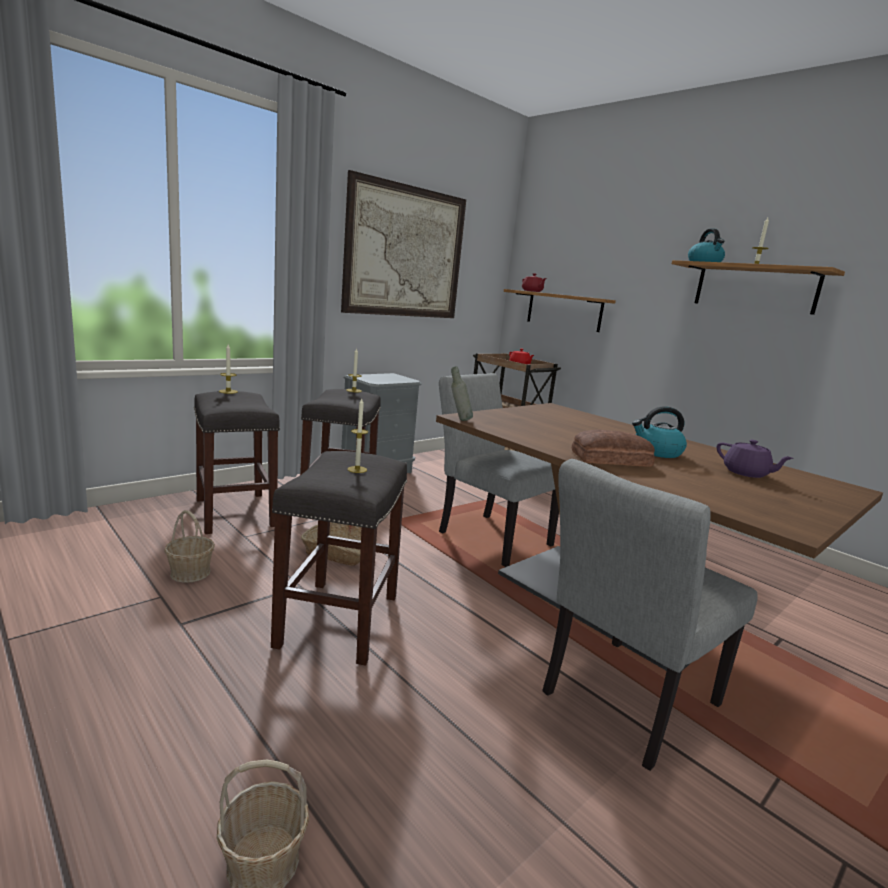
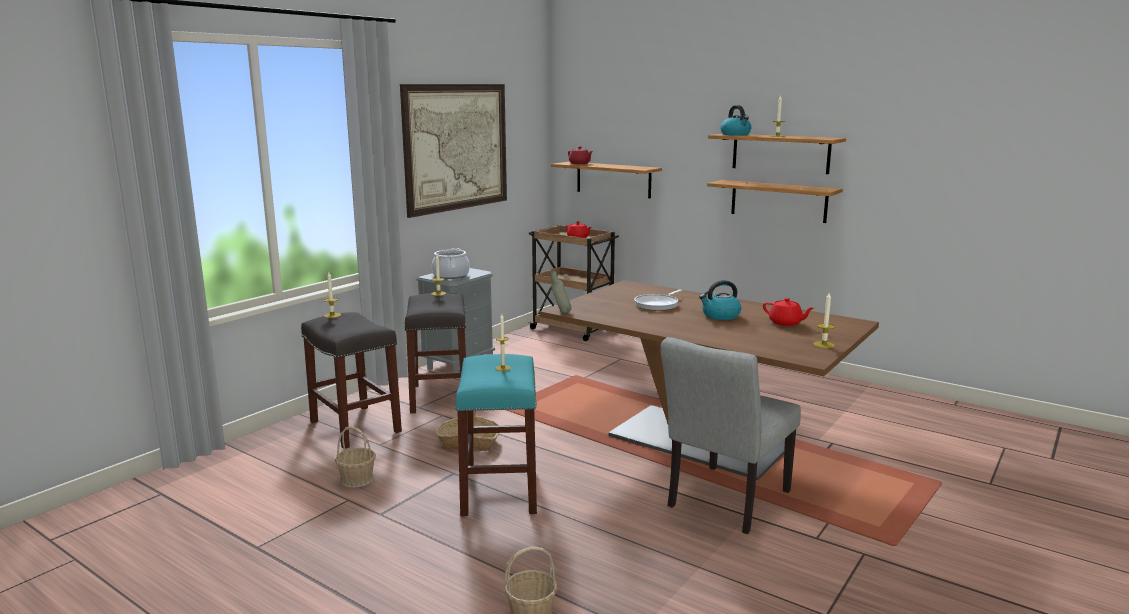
camera: 10 degrees left, 0 degrees up
(338, 619) = (499, 489): grey stool -> turquoise stool
(377, 378) = (450, 275): none -> cooking pot
(488, 536) = (588, 407): grey chair -> none
(580, 429) = (658, 305): none -> frying pan
(612, 459) = (689, 328): bread -> none
(743, 343) = (778, 201): none -> shelf
(746, 473) = (786, 323): purple teapot -> red teapot
(808, 510) = (824, 345): none -> candle

